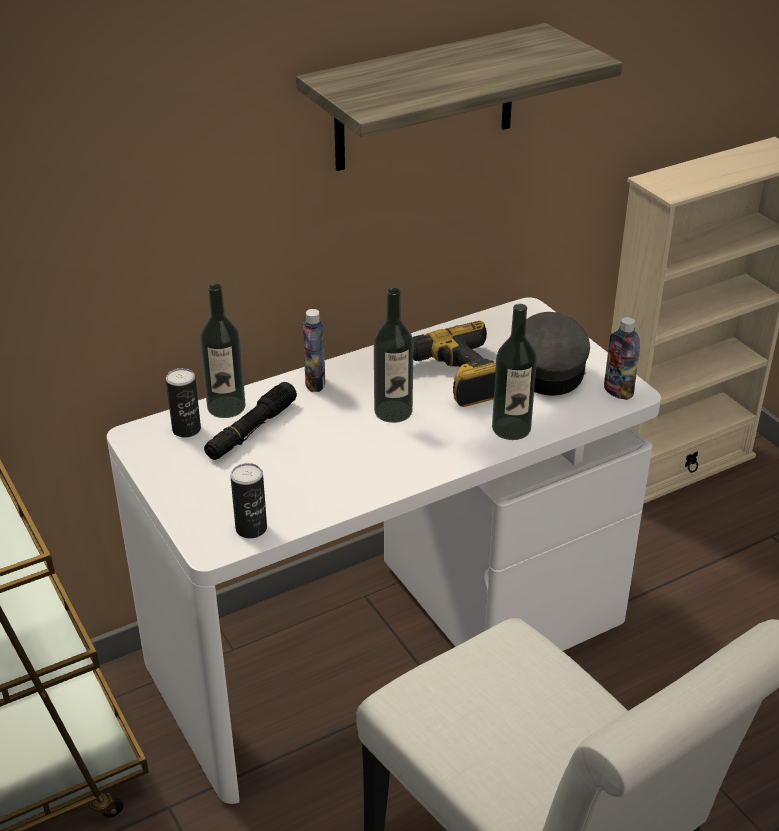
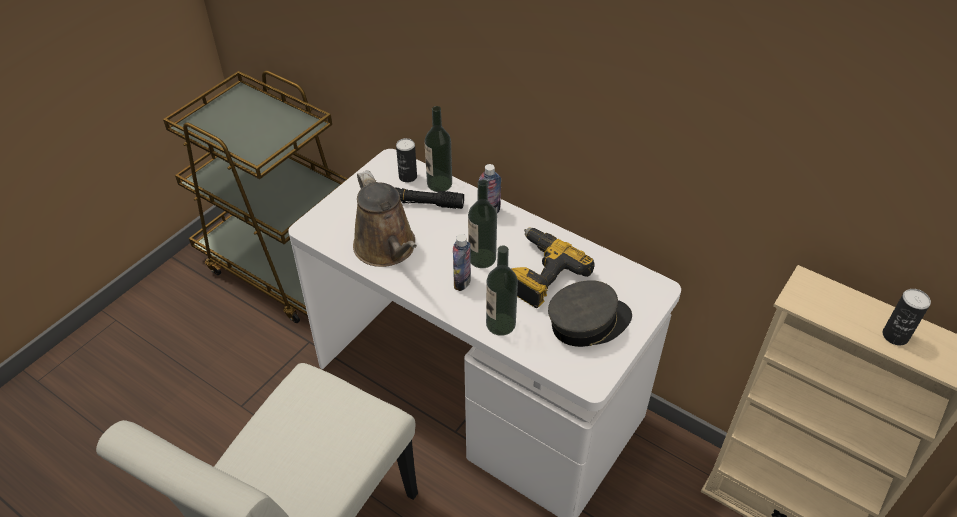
camera: 65 degrees right, 10 degrees up
(251, 528) = (332, 237): can -> can (895, 336)
(315, 483) = (387, 249): none -> brown watering can
(425, 98) = (621, 84): shelf -> none
(618, 392) = (586, 373): bottle -> bottle (462, 282)

